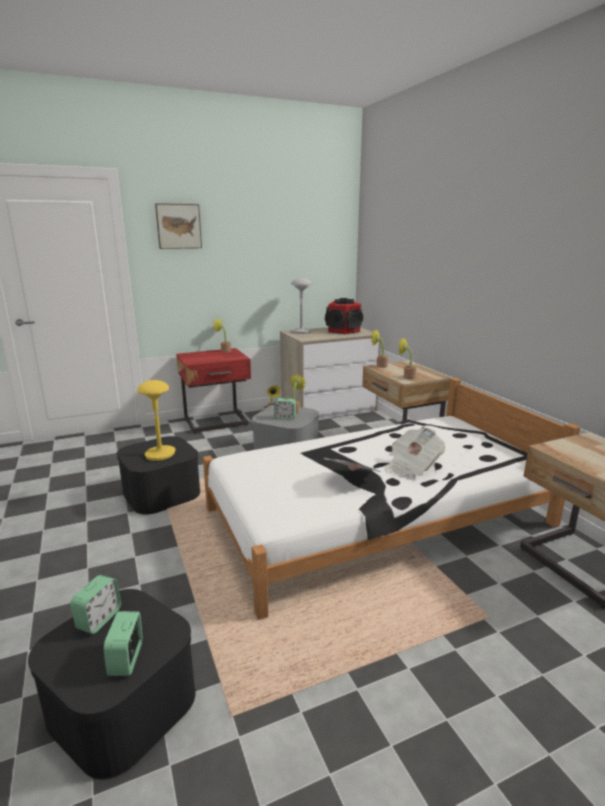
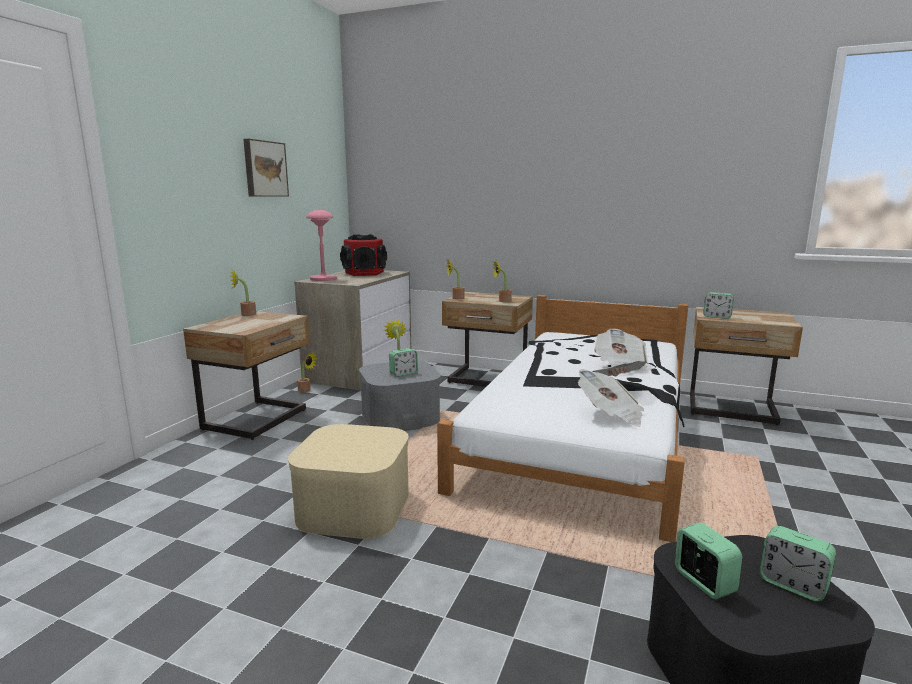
camera: 45 degrees left, 5 degrees down
(160, 454) = (361, 445): yellow table lamp -> none
(161, 493) = (354, 507): black storage box -> beige storage box
(178, 226) = (173, 129): picture -> picture (264, 169)
(217, 422) = (258, 420): red nightstand -> beige nightstand
(293, 498) = (610, 415): none -> newspaper
(301, 332) = (323, 279): grey table lamp -> pink table lamp
(564, 450) = (717, 317): none -> alarm clock

